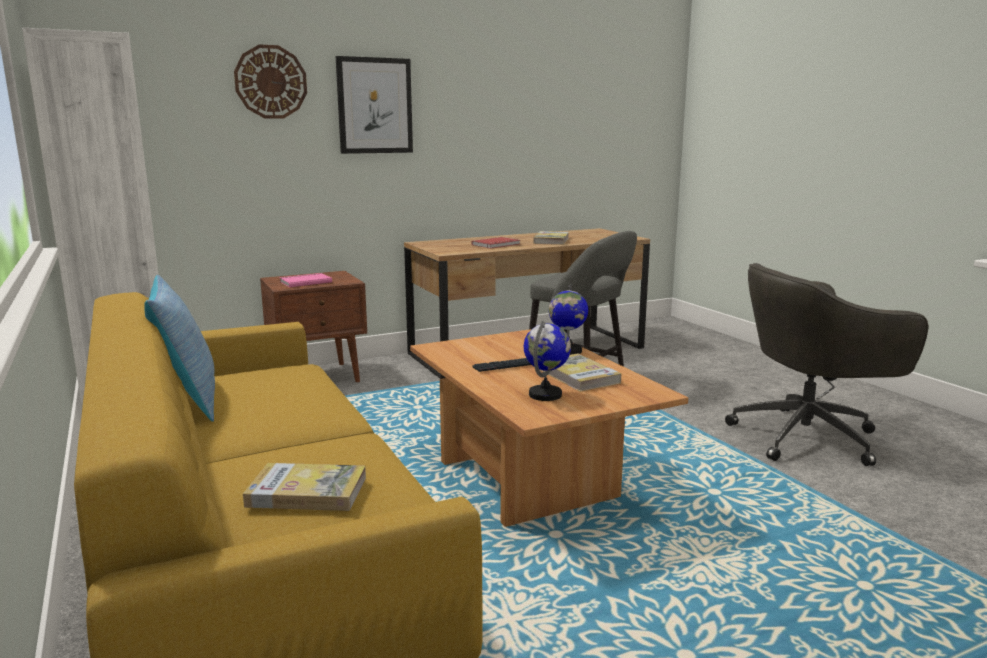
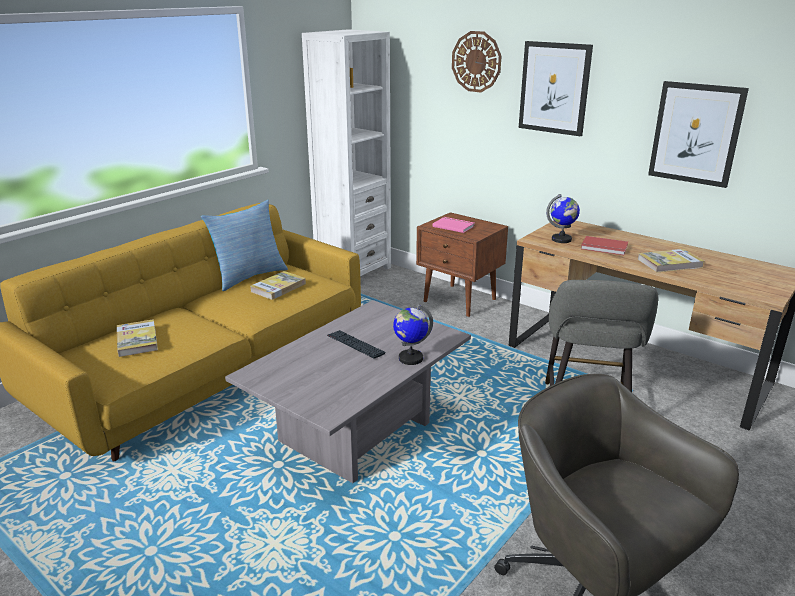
camera: 65 degrees right, 10 degrees up
(509, 135) = (696, 133): none -> picture
(532, 479) = (357, 435): brown coffee table -> grey coffee table
(545, 395) = (296, 370): globe -> globe (561, 239)
(578, 376) = (348, 375): book -> book (278, 287)

